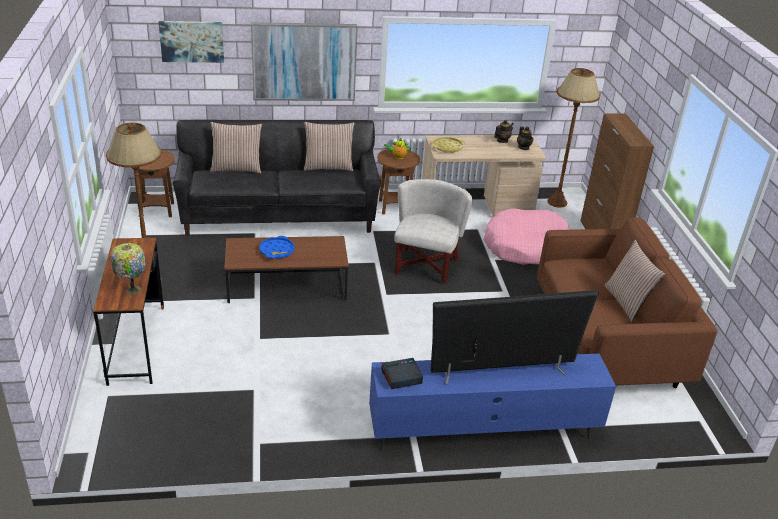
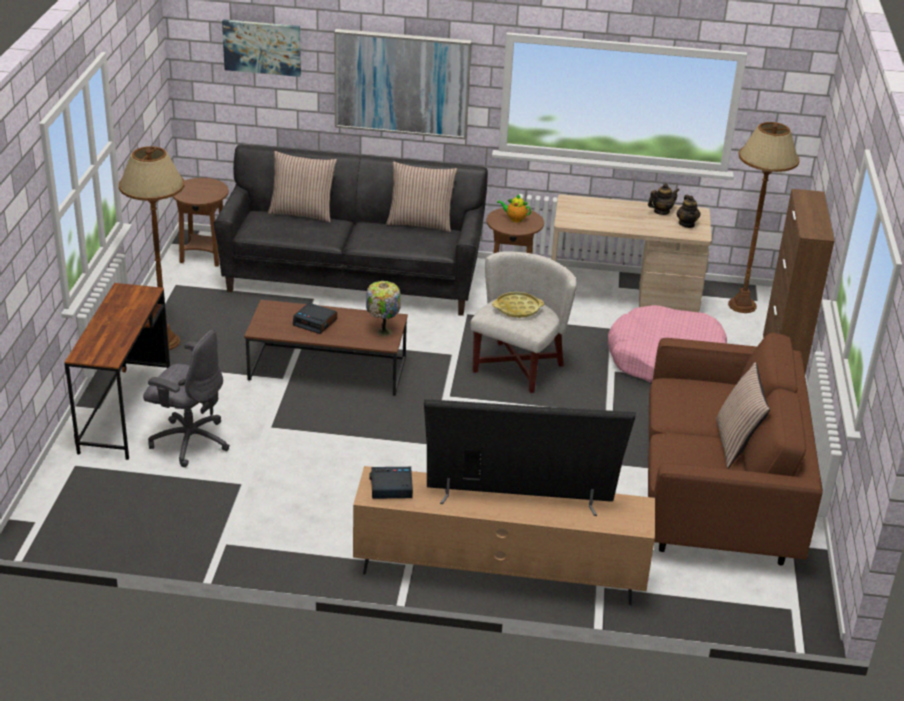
camera: 15 degrees right, 0 degrees up
(132, 289) = (115, 344): table lamp -> table lamp (383, 331)
(198, 360) = (189, 441): none -> grey office chair
(277, 251) = (315, 322): blue tray -> alarm clock
(447, 147) = (580, 213): yellow tray -> yellow tray (517, 309)
(483, 430) = (499, 573): blue tv stand -> brown tv stand

